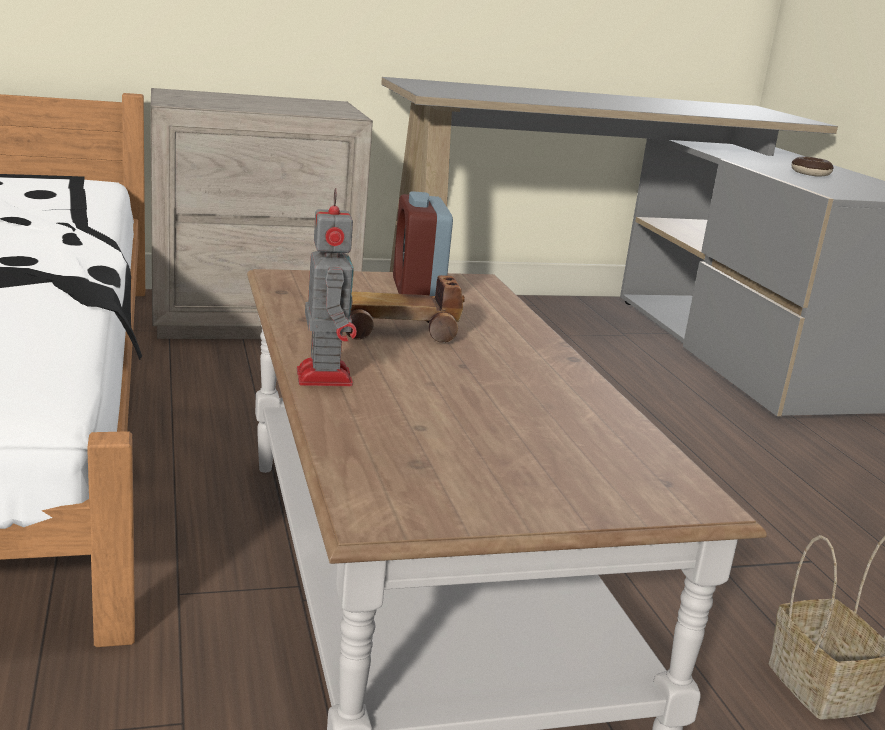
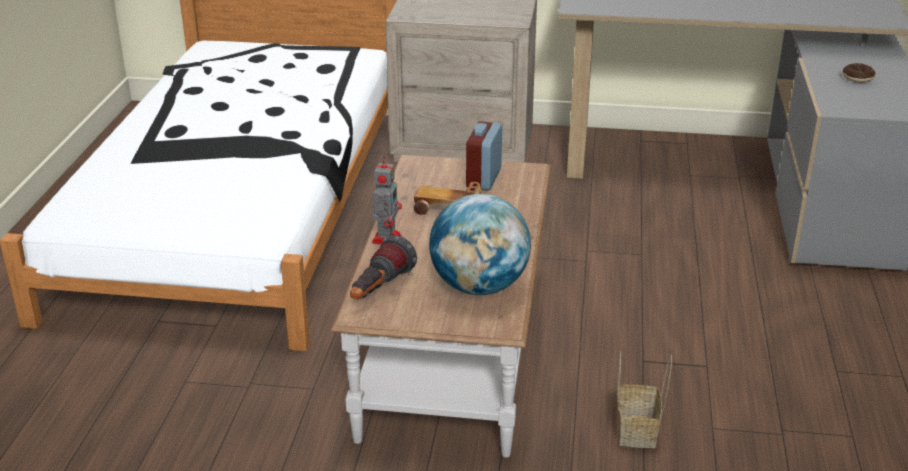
camera: 25 degrees right, 10 degrees up
(383, 462) = (379, 290): none -> flashlight
(573, 437) = (479, 287): none -> globe

